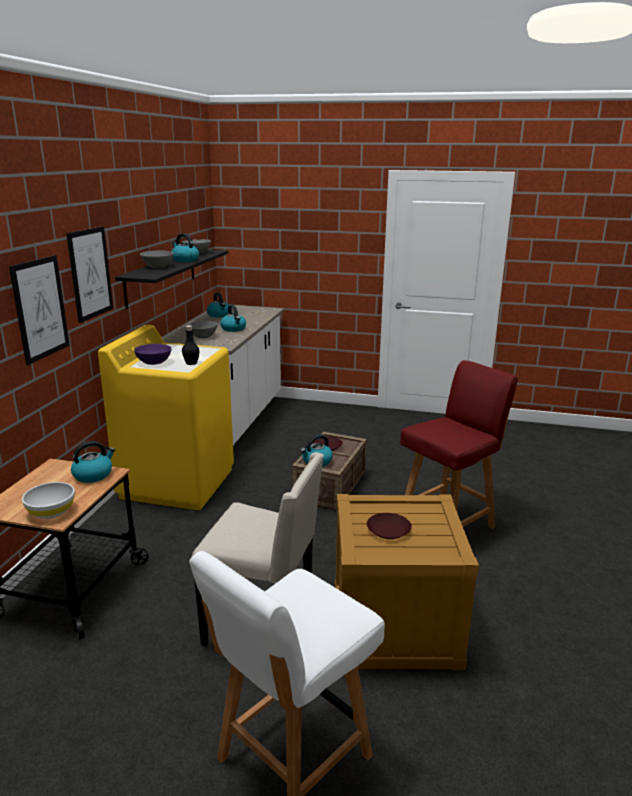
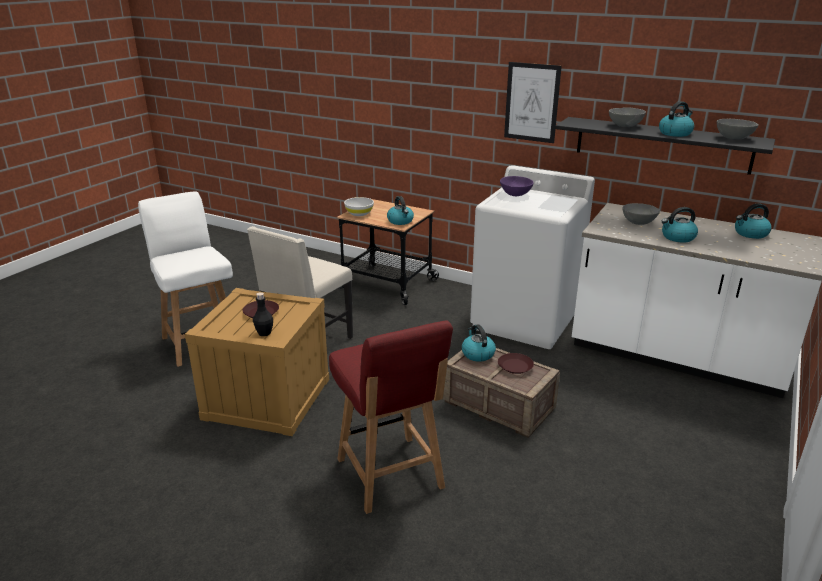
camera: 105 degrees right, 5 degrees up
(40, 308) = (465, 110): picture -> none
(177, 482) = (525, 320): yellow washing machine -> white washing machine
(191, 363) = (510, 205): black bottle -> black bottle (264, 333)

